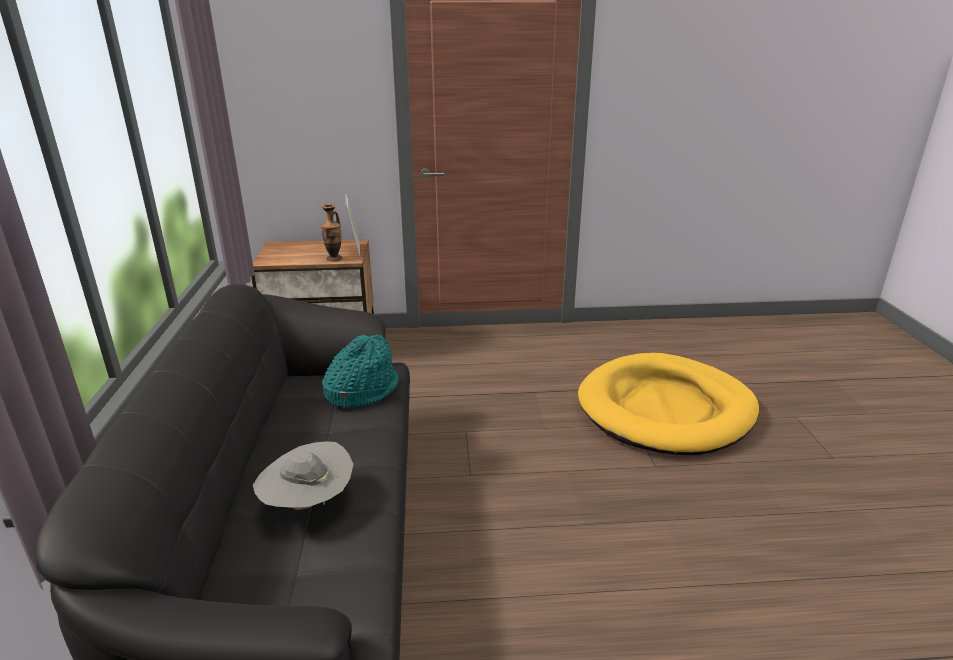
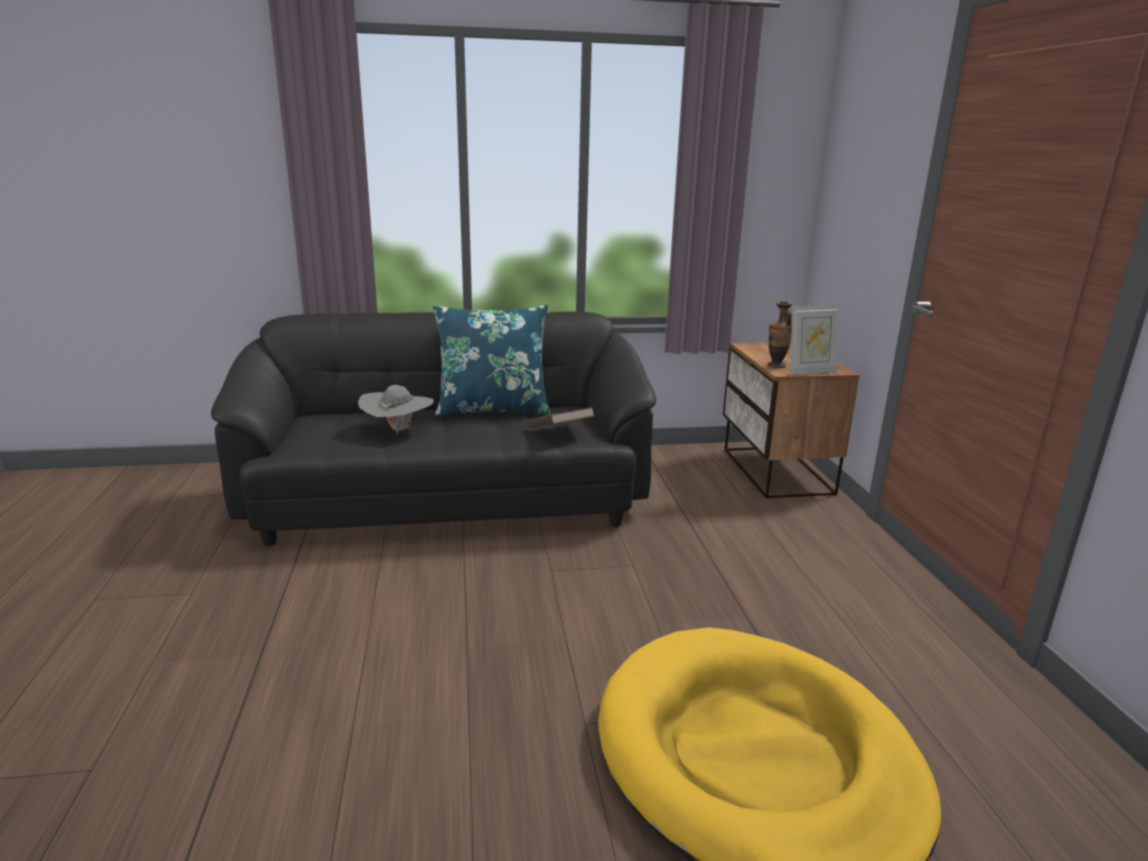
camera: 85 degrees right, 5 degrees down
(266, 432) = (493, 409): none -> blue pillow
(361, 390) = (559, 433): turquoise hat -> brown book

